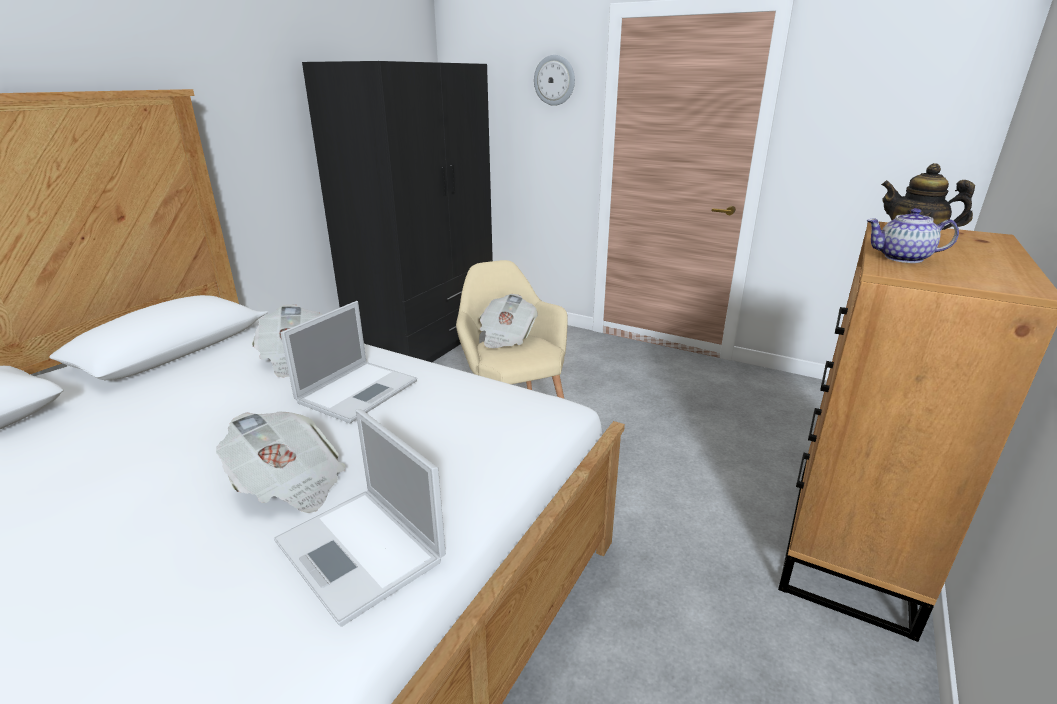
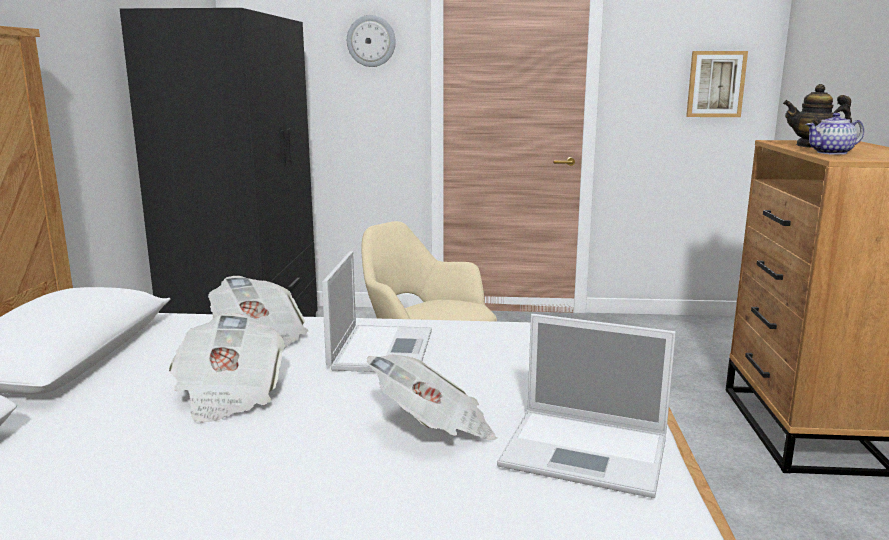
camera: 25 degrees left, 10 degrees down
(506, 337) = (420, 302): newspaper -> newspaper (228, 395)
(912, 136) = (715, 84): none -> picture

